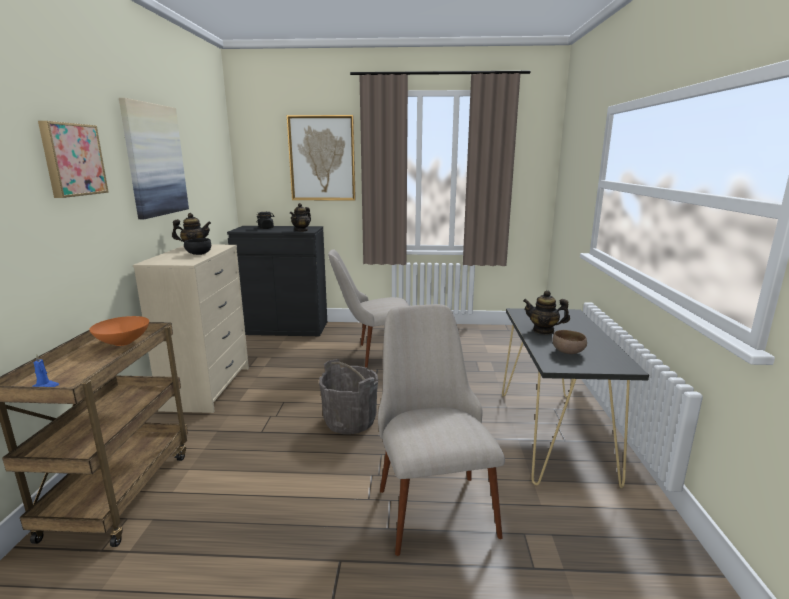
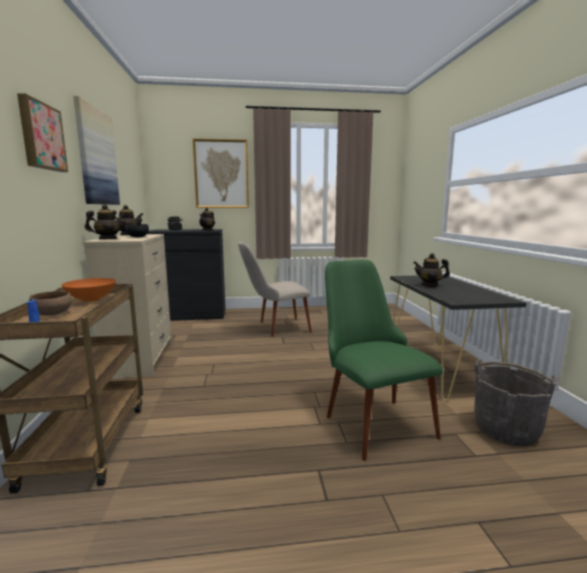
camera: 10 degrees left, 5 degrees down
(162, 259) = (107, 239): none -> teapot
(350, 420) = (277, 372): grey bucket -> grey bucket (506, 428)
(431, 497) = (370, 417): beige chair -> green chair
(568, 352) = (459, 294): brown bowl -> brown bowl (53, 314)

